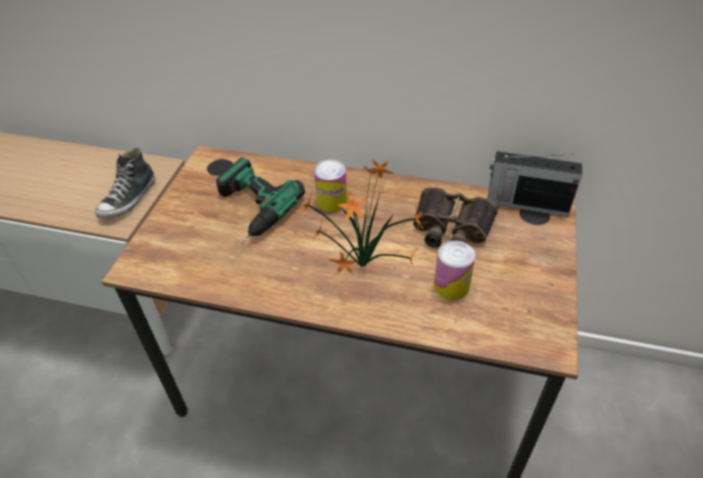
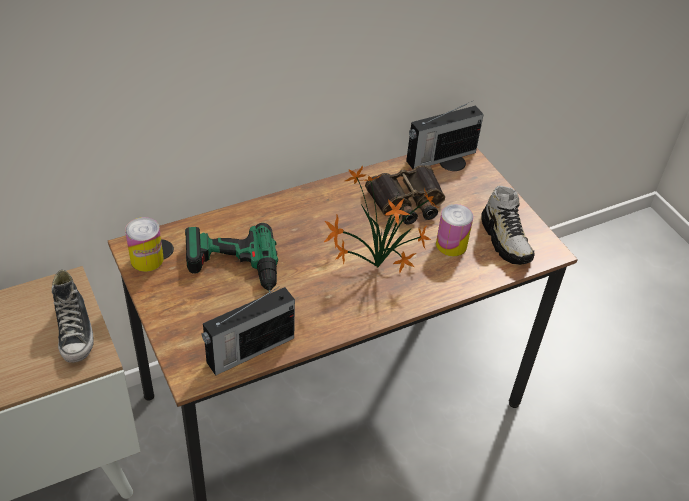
camera: 45 degrees left, 0 degrees up
(189, 274) = (249, 350): none -> radio
(331, 201) = (295, 228): can -> can (147, 259)
(513, 311) = (505, 240): none -> shoe

